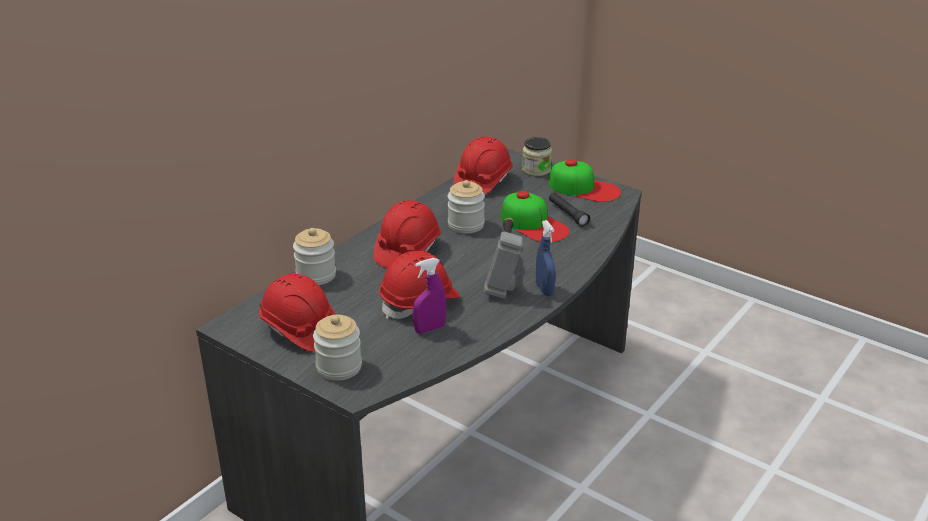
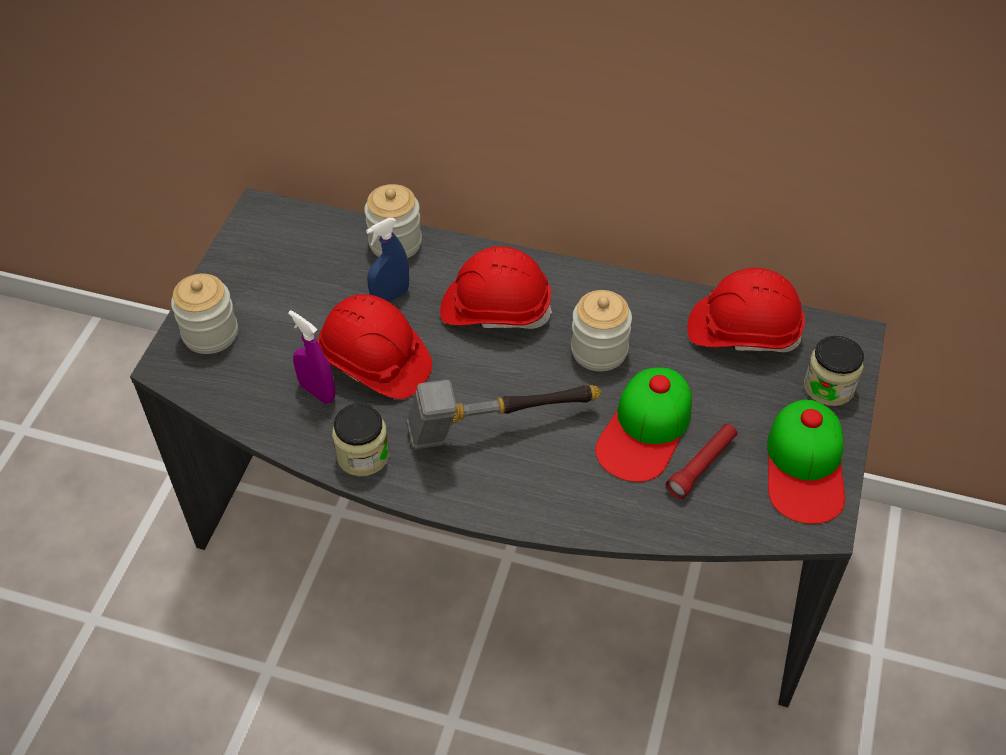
camera: 70 degrees right, 20 degrees up
(300, 330) = (273, 273): red hard hat -> none
(495, 320) = (363, 455): none -> jar
(544, 290) = (462, 491): blue spray bottle -> blue spray bottle (390, 296)
(567, 214) = (702, 466): black flashlight -> red flashlight

